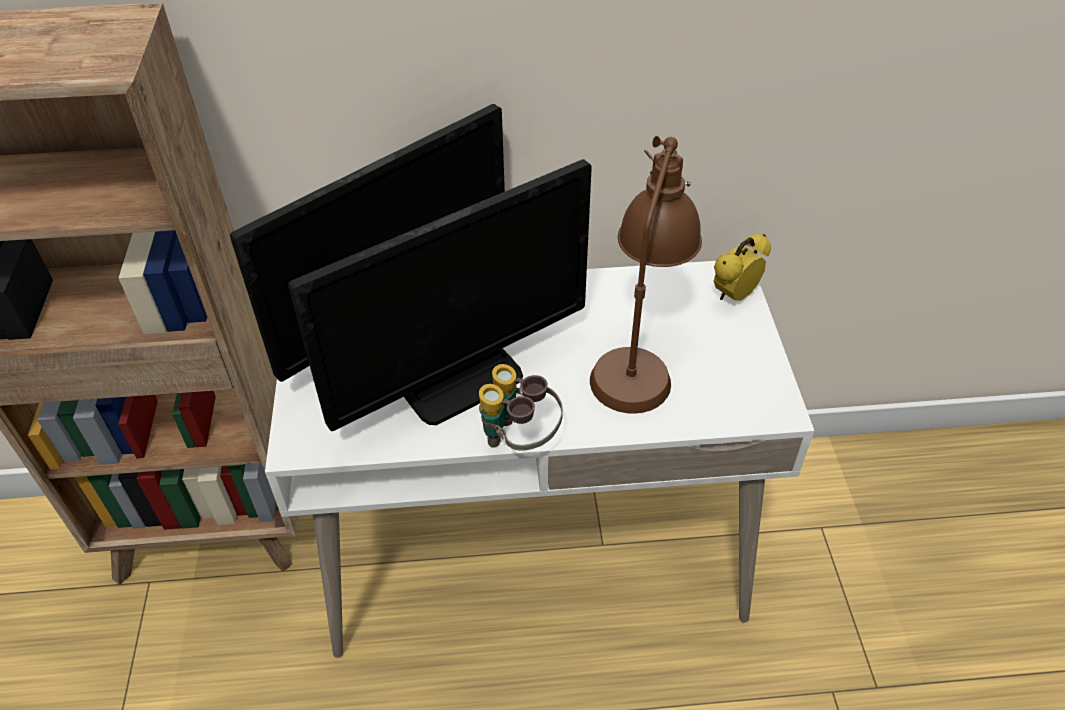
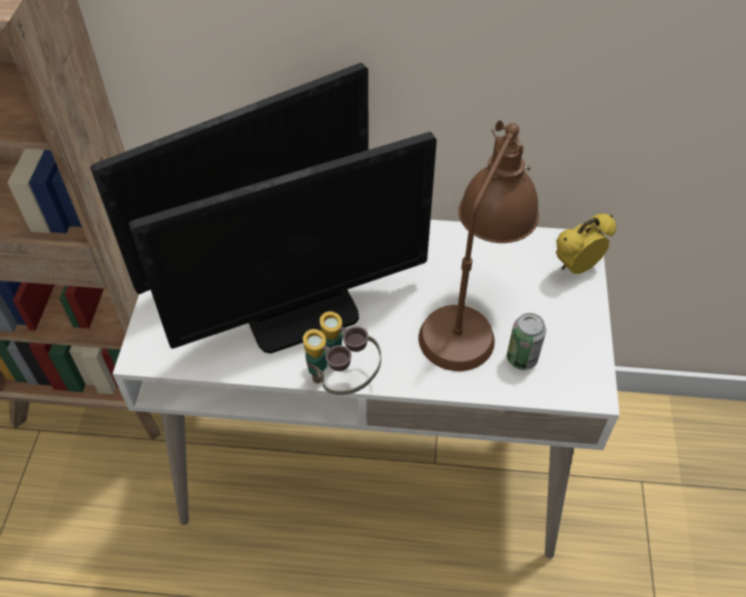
camera: 10 degrees right, 5 degrees up
(702, 391) = (522, 358): none -> can

